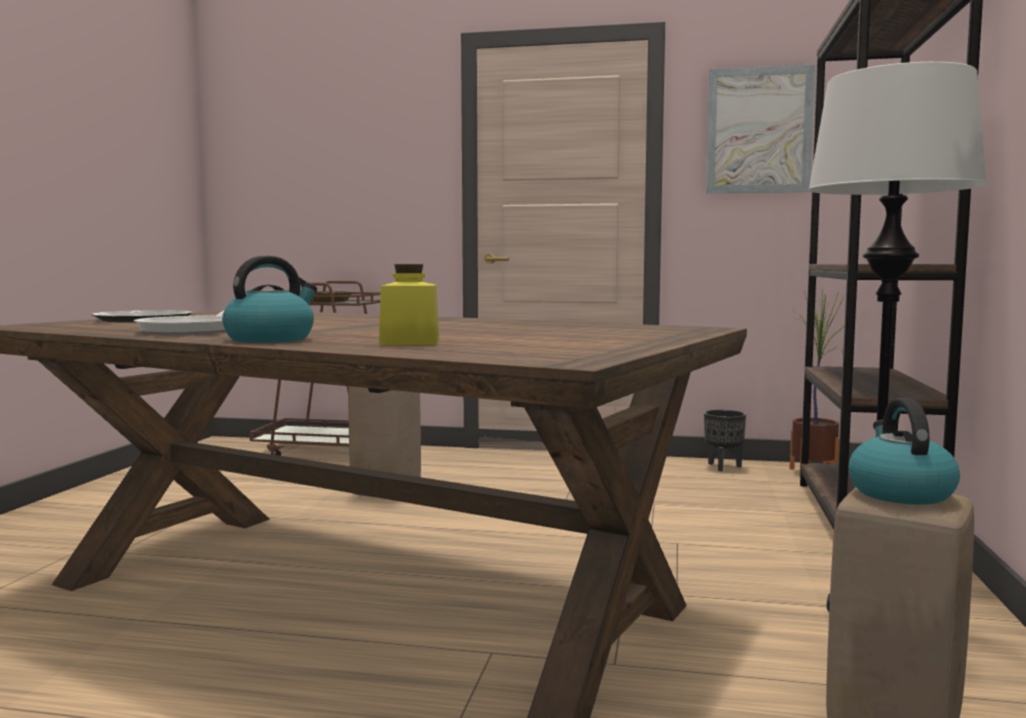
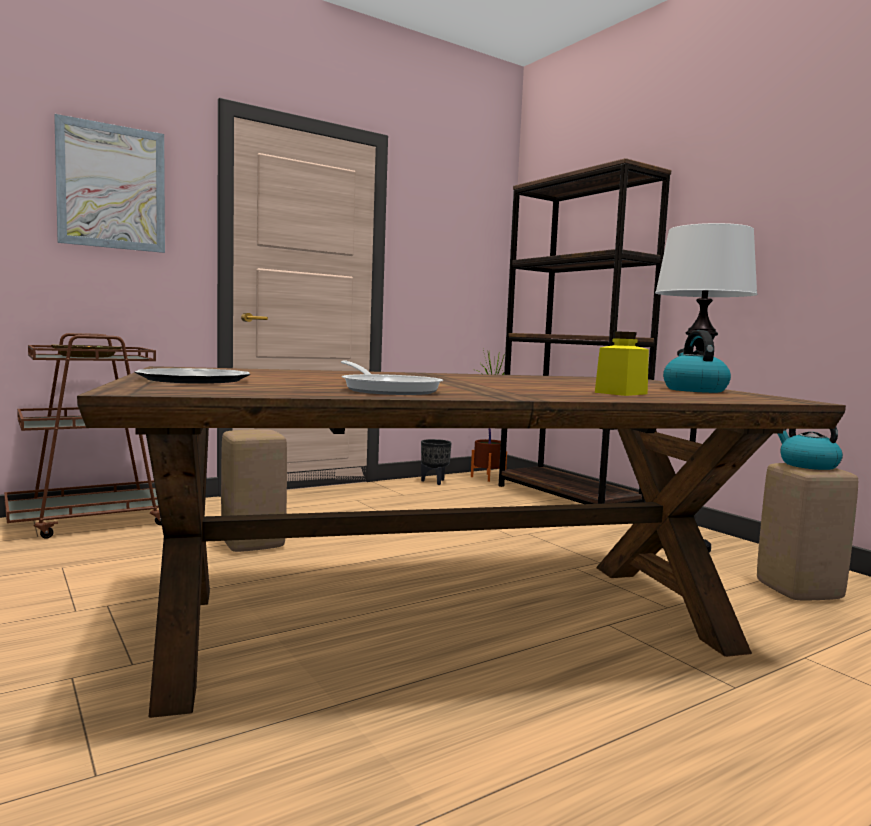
camera: 45 degrees left, 0 degrees up
(271, 339) = (529, 395): kettle -> kettle (694, 390)
(759, 130) = (445, 232): picture -> picture (111, 187)

